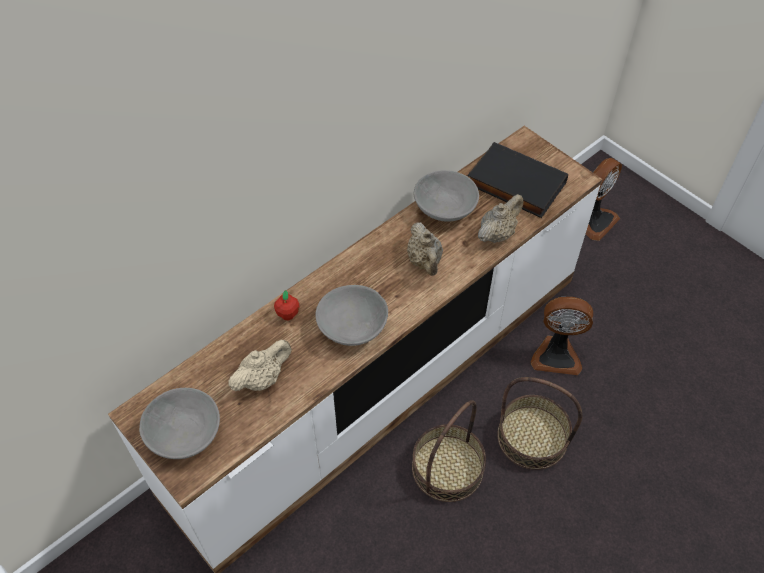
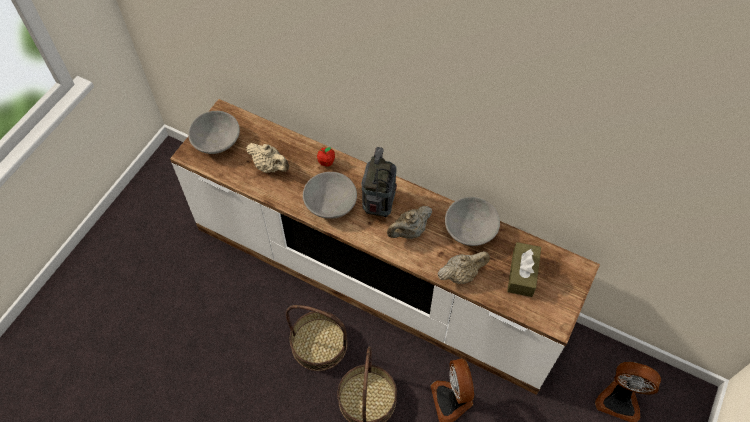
camera: 70 degrees right, 5 degrees up
(378, 279) = (379, 206): none -> radio
(497, 234) = (461, 274): beige teapot -> beige teapot turned 45 degrees counterclockwise
(514, 185) = (522, 274): black book -> brown tissue box

